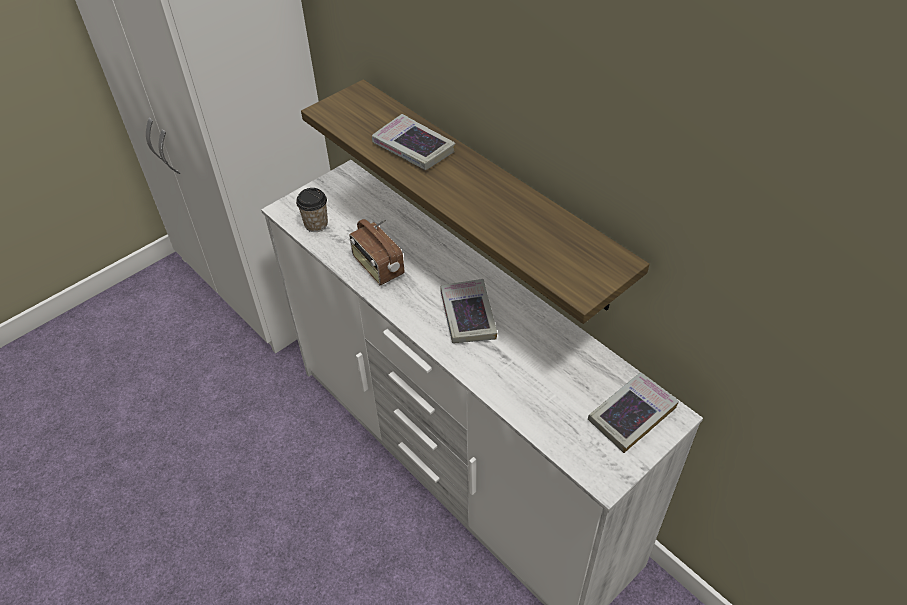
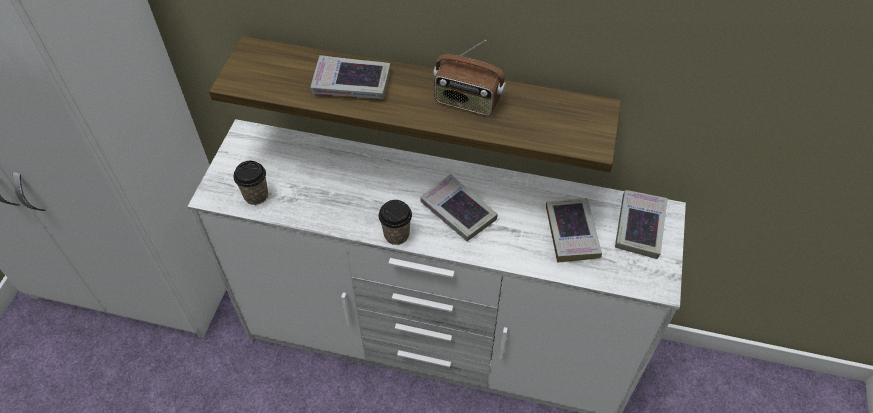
camera: 35 degrees left, 5 degrees up
(377, 267) = (347, 208): radio -> radio (467, 101)
(399, 308) = (396, 235): none -> cup
(557, 386) = (572, 233): none -> book

